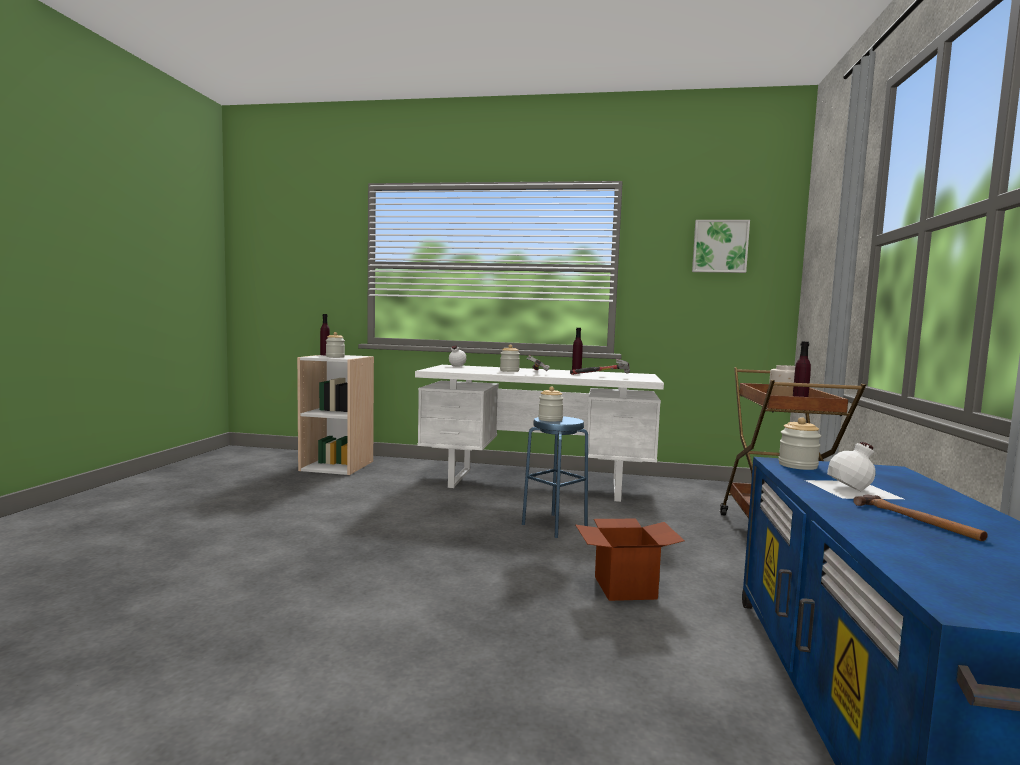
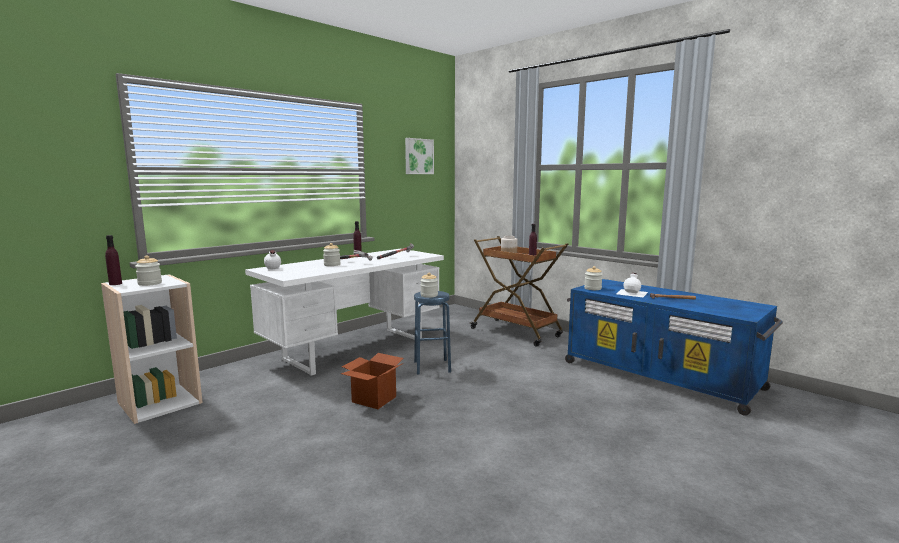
camera: 55 degrees left, 5 degrees up
(625, 587) = (529, 377): cardboard box -> cardboard box (374, 399)

